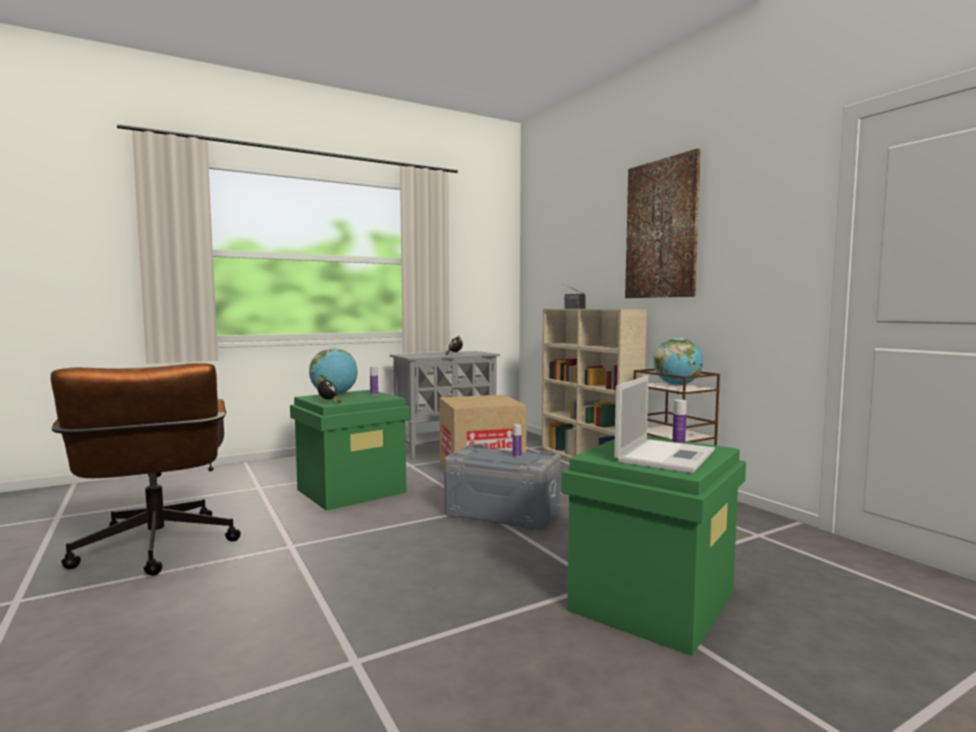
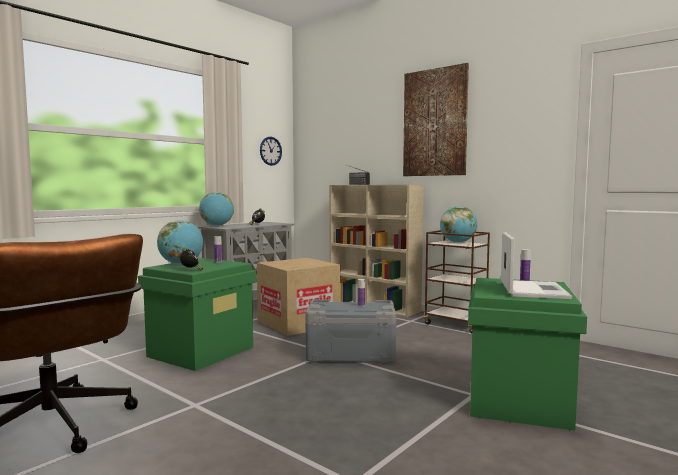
camera: 20 degrees left, 0 degrees up
(409, 354) = (217, 226): none -> globe
(489, 269) = (270, 151): none -> wall clock

